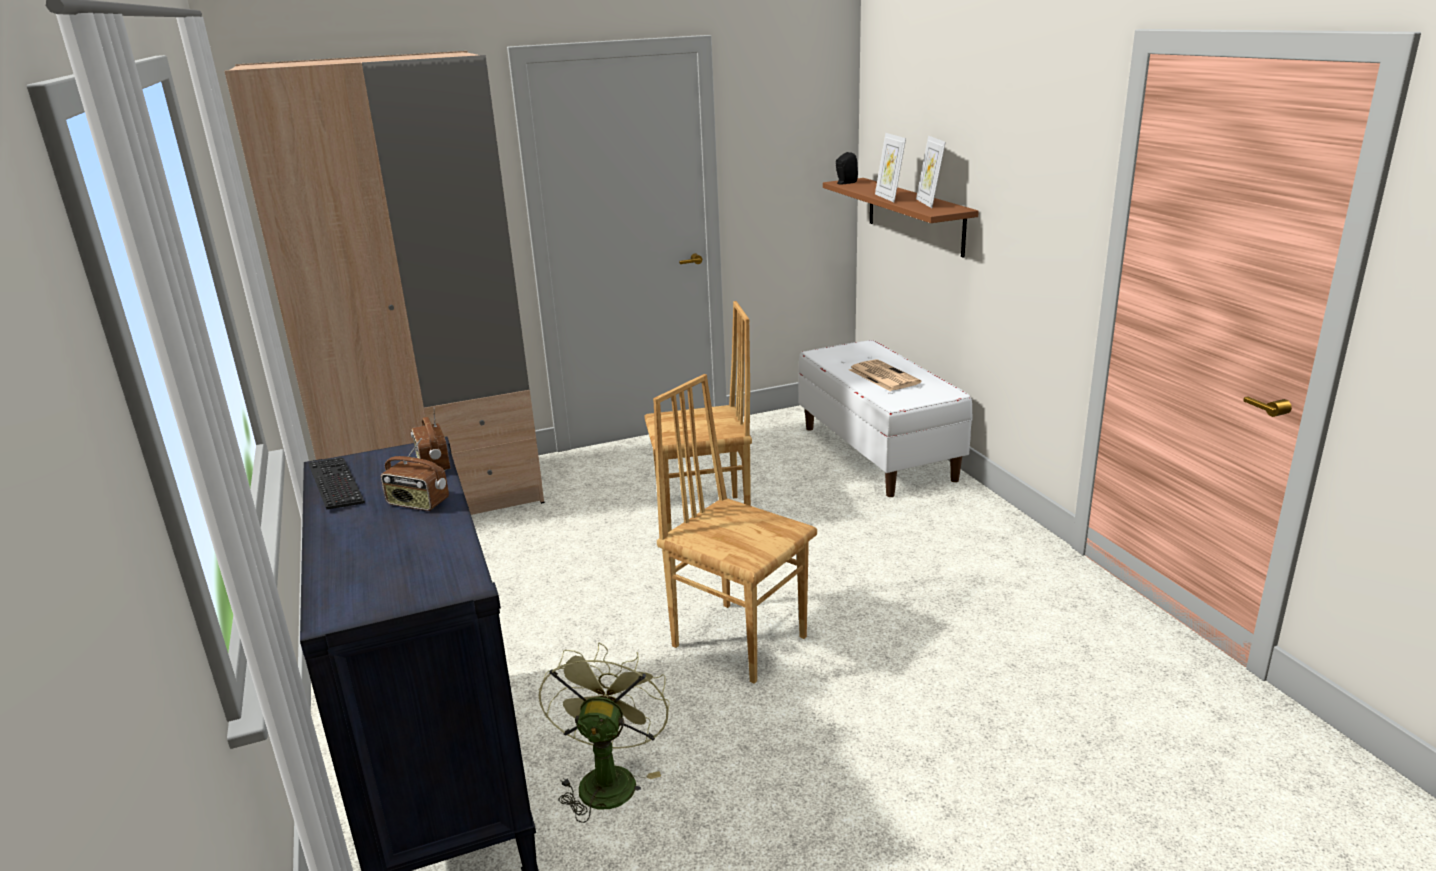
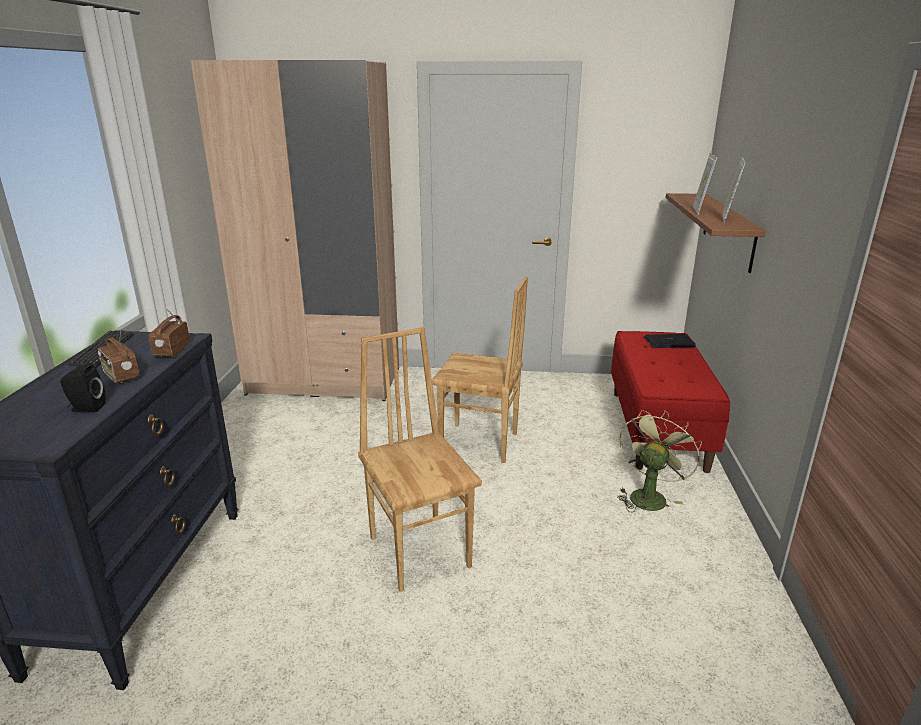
camera: 25 degrees right, 0 degrees up
(607, 778) = (238, 626): green fan -> green fan (649, 495)
(845, 183) = (682, 195): black speaker -> black speaker (86, 408)
(864, 352) = (669, 342): none -> laptop
(878, 453) = (657, 429): white bench -> red bench
(882, 376) = (665, 365): newspaper -> none

